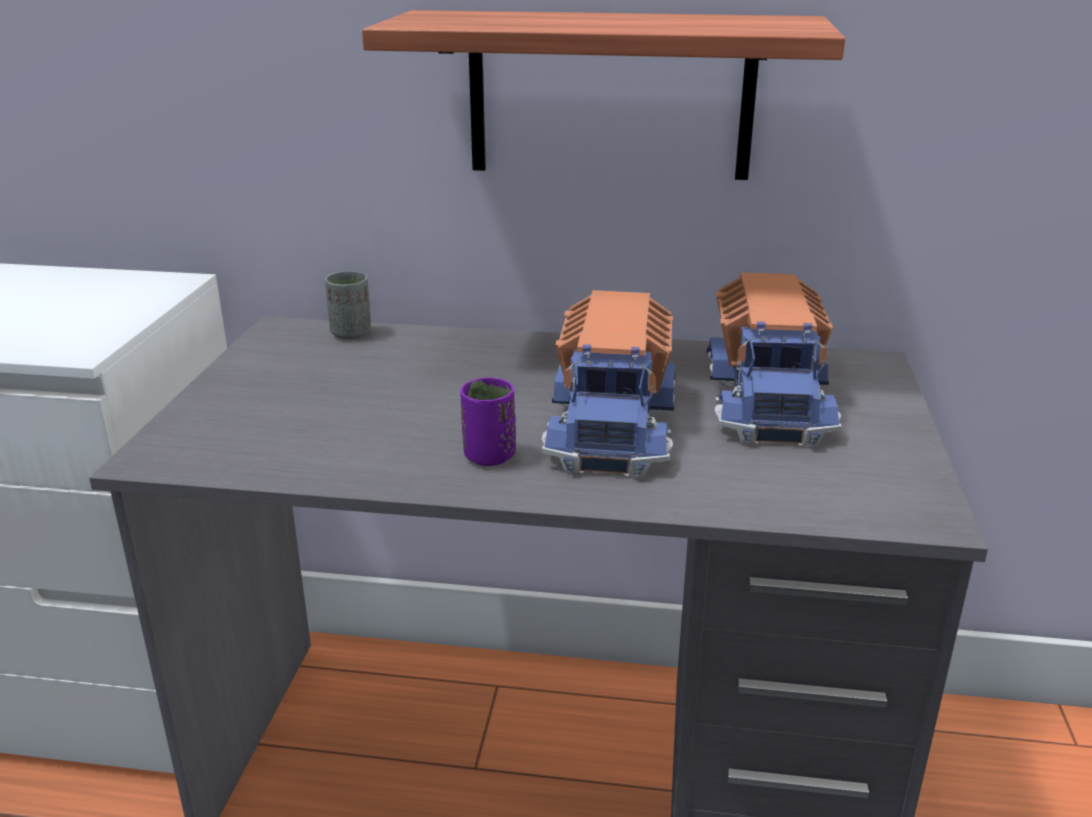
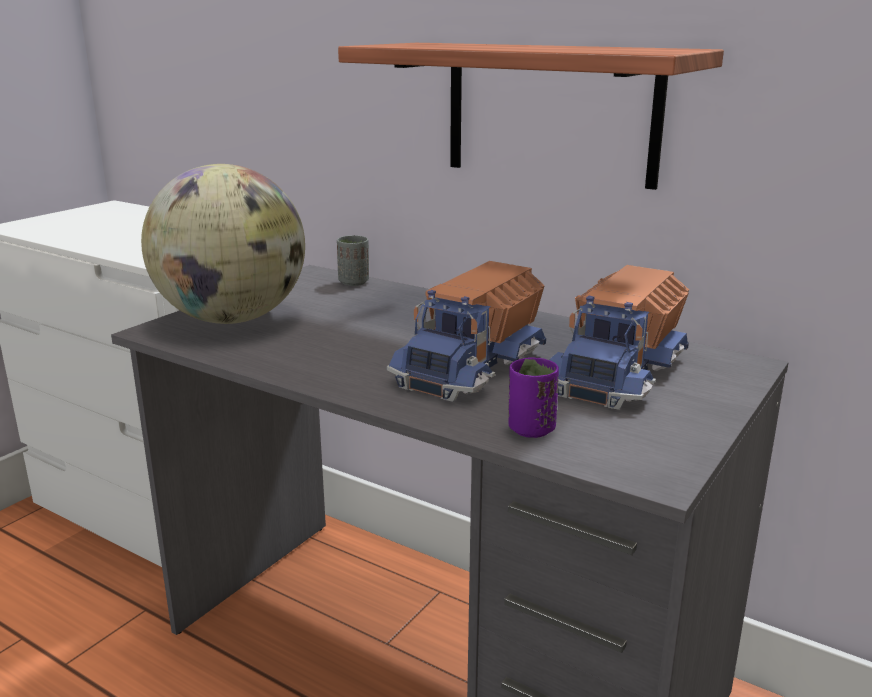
camera: 25 degrees right, 5 degrees down
(247, 418) = (232, 319): none -> globe
(489, 456) = (359, 368): purple cup -> purple cup (531, 429)

